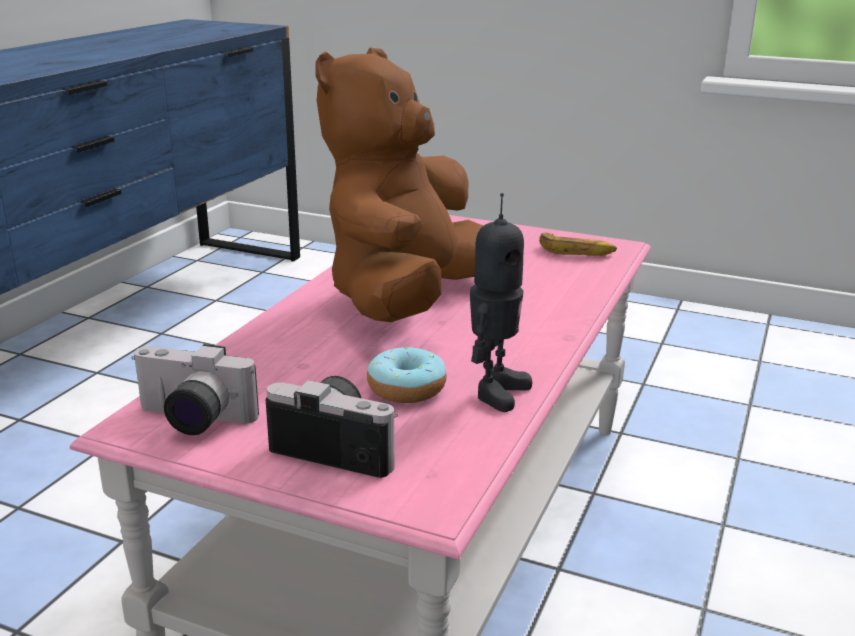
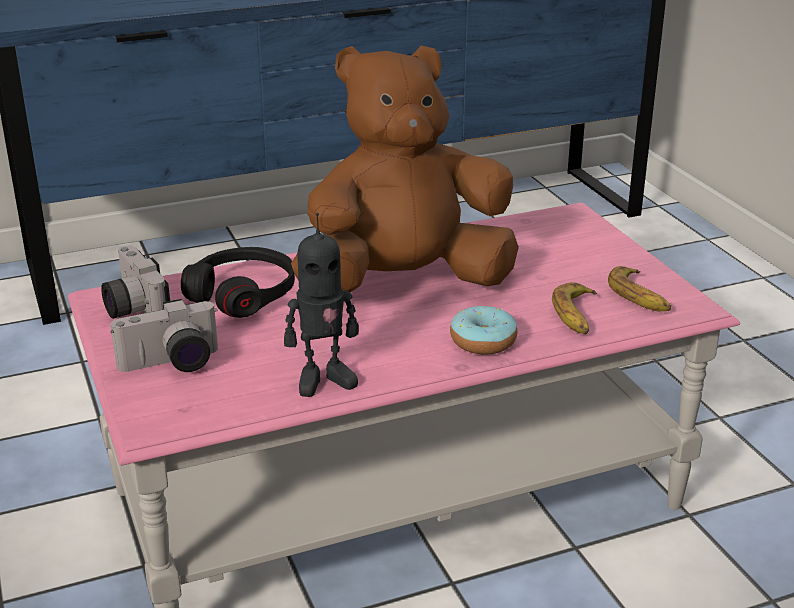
camera: 45 degrees right, 5 degrees up
(282, 362) = (243, 294): none -> black headphones
(340, 446) = (172, 365): camera -> camera turned 90 degrees clockwise
(406, 389) = (276, 348): donut -> donut (483, 341)
(566, 276) = (576, 316): none -> banana

